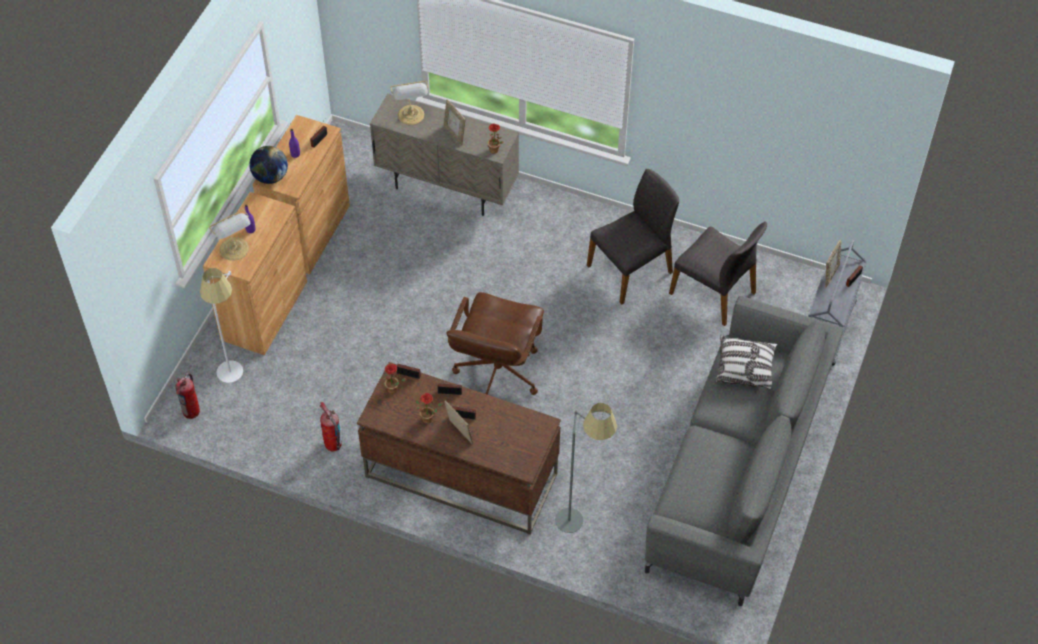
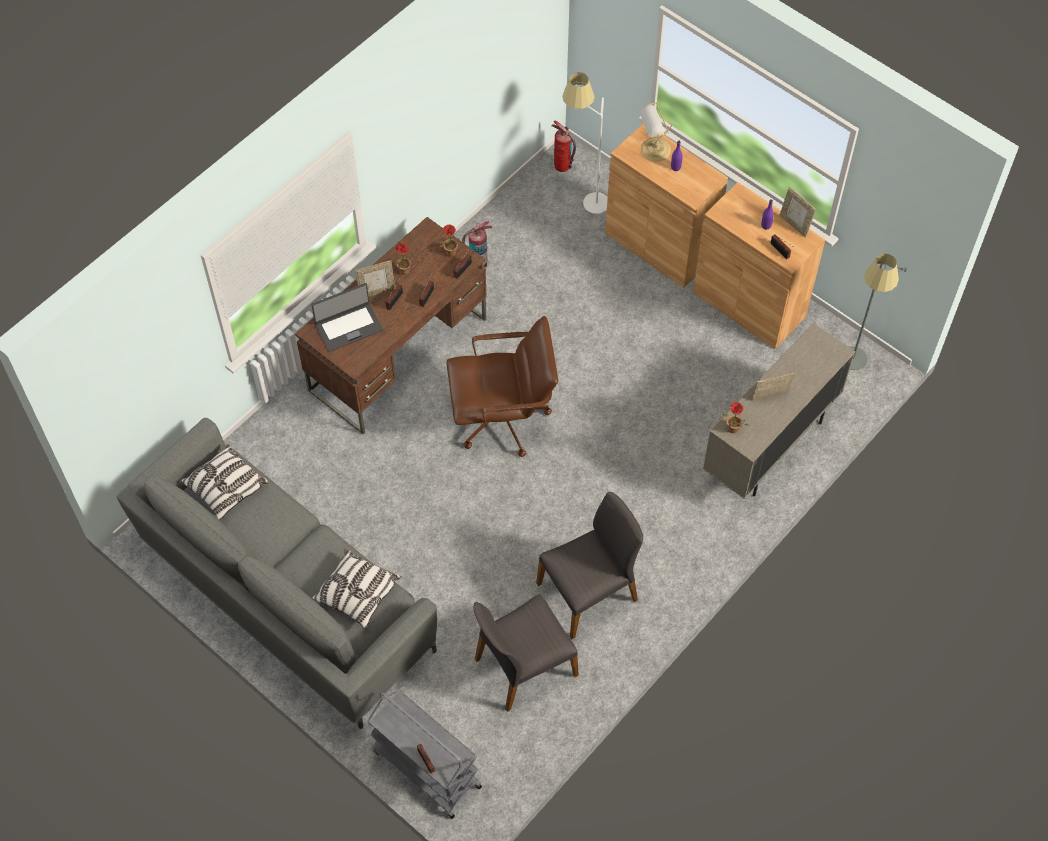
camera: 110 degrees right, 5 degrees up
(270, 177) = (741, 198): globe -> none
(411, 116) = (811, 364): table lamp -> none
(497, 373) = (503, 419): brown office chair -> brown office chair turned 135 degrees clockwise
(507, 442) = (348, 327): none -> laptop
(581, 517) = (305, 439): grey floor lamp -> grey floor lamp (852, 369)
(631, 269) = (589, 592): grey chair -> grey chair turned 105 degrees counterclockwise
(697, 500) = (226, 487): none -> pillow
(830, 275) = (443, 738): picture frame -> picture frame (794, 224)

